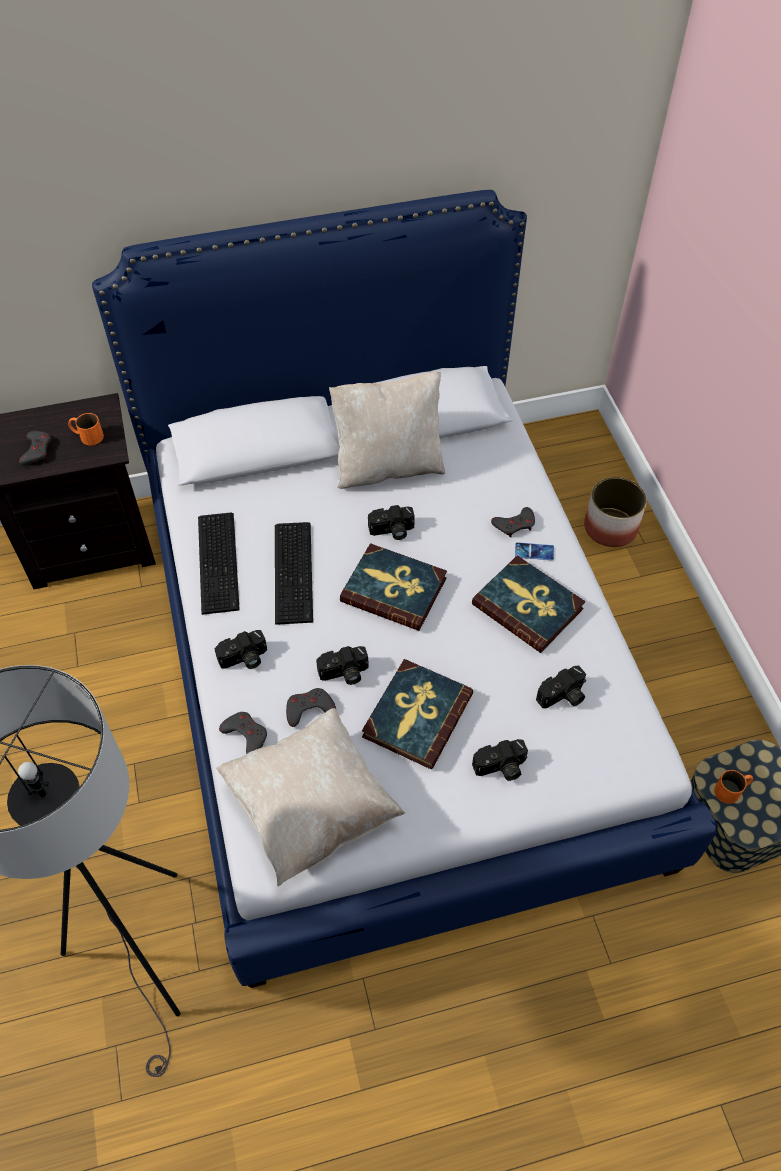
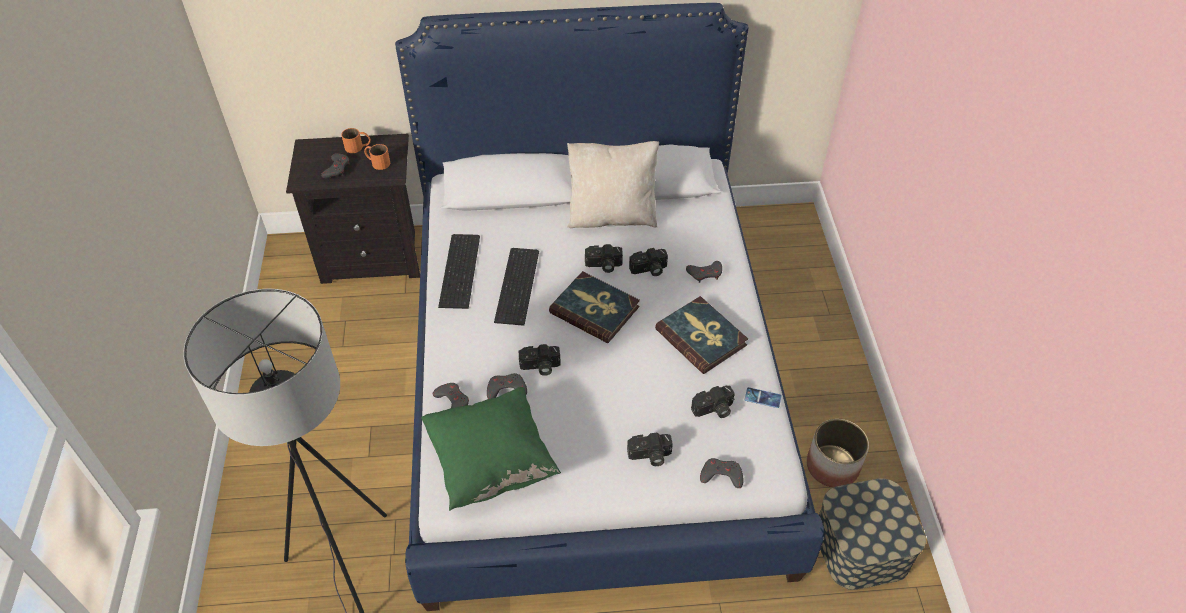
camera: 10 degrees right, 5 degrees down
(244, 659) = (464, 345): camera -> camera (649, 270)
(311, 807) = (491, 462): beige pillow -> green pillow
(417, 715) = (591, 406): book -> none
(534, 551) = (716, 296): phone -> phone (762, 398)
(590, 778) = (721, 475): none -> grey game controller
(610, 527) = (803, 298): planter -> planter (832, 465)
(732, 790) = (853, 515): orange mug -> orange mug (358, 147)

